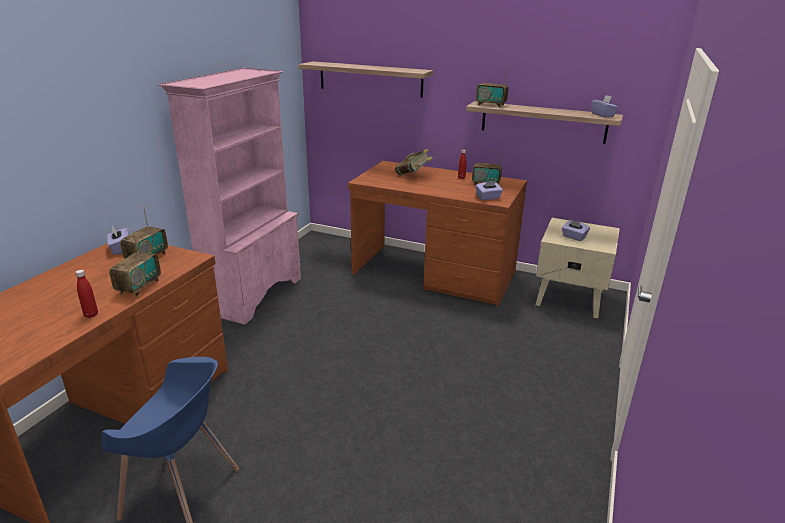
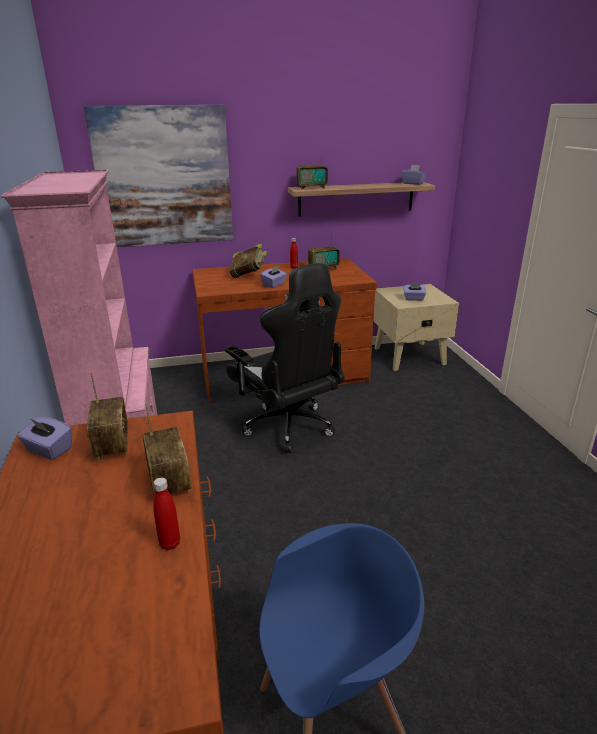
camera: 35 degrees left, 0 degrees up
(370, 79) = (164, 177): shelf -> picture
(383, 312) = (285, 424): none -> black office chair
(488, 198) = (347, 278): purple tissue box -> purple tissue box (274, 285)

